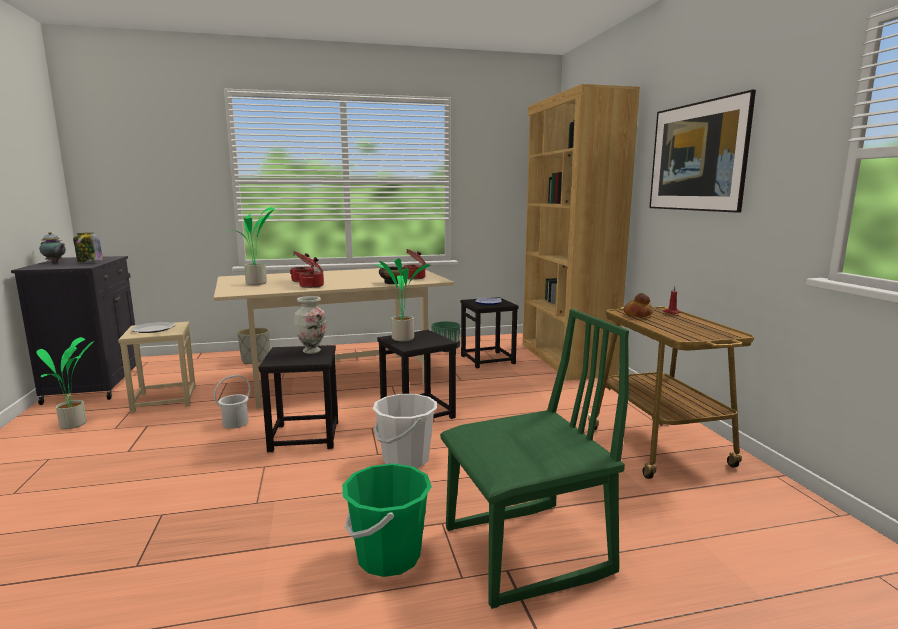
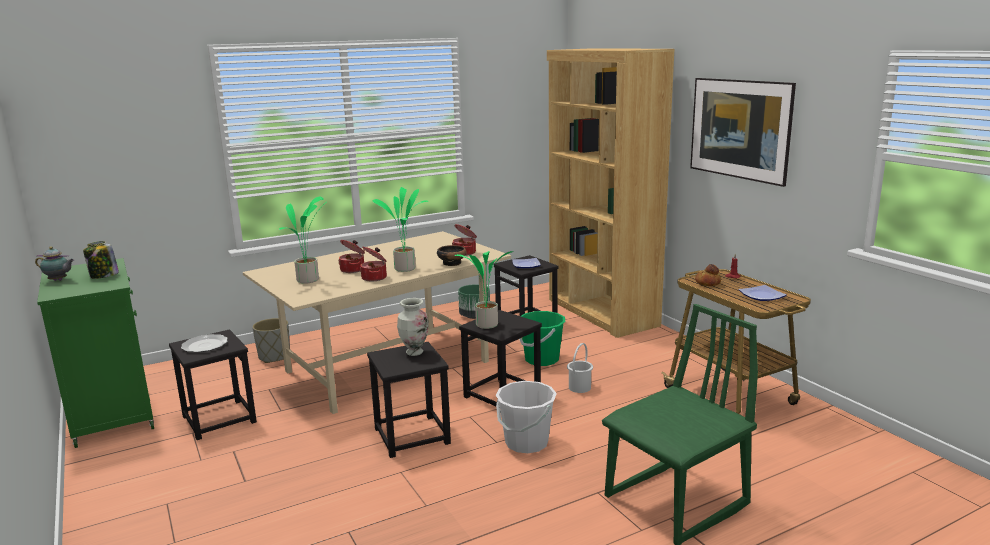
camera: 15 degrees left, 5 degrees up
(75, 424) = (149, 463): potted plant -> potted plant (406, 268)
(95, 385) = (112, 414): black cabinet -> green cabinet
(164, 399) = (218, 419): beige stool -> black stool
(235, 423) = (327, 433): white bucket -> white bucket (579, 387)
(388, 557) = (575, 526): green bucket -> green bucket (541, 359)
(692, 329) = (761, 296): none -> plate

